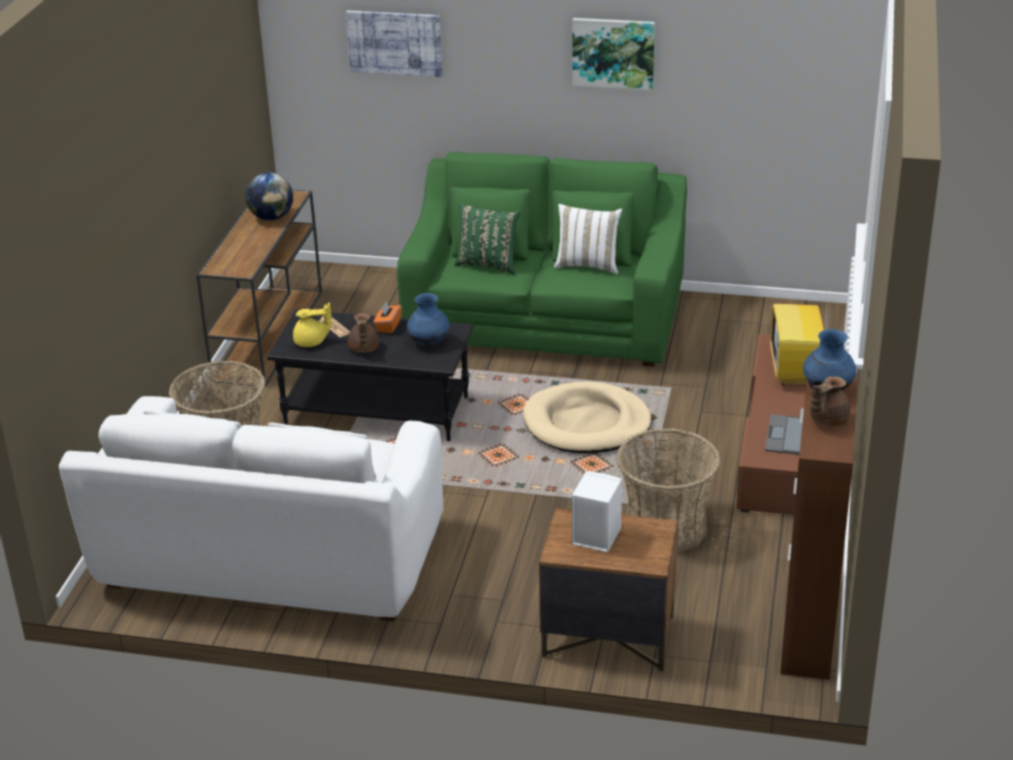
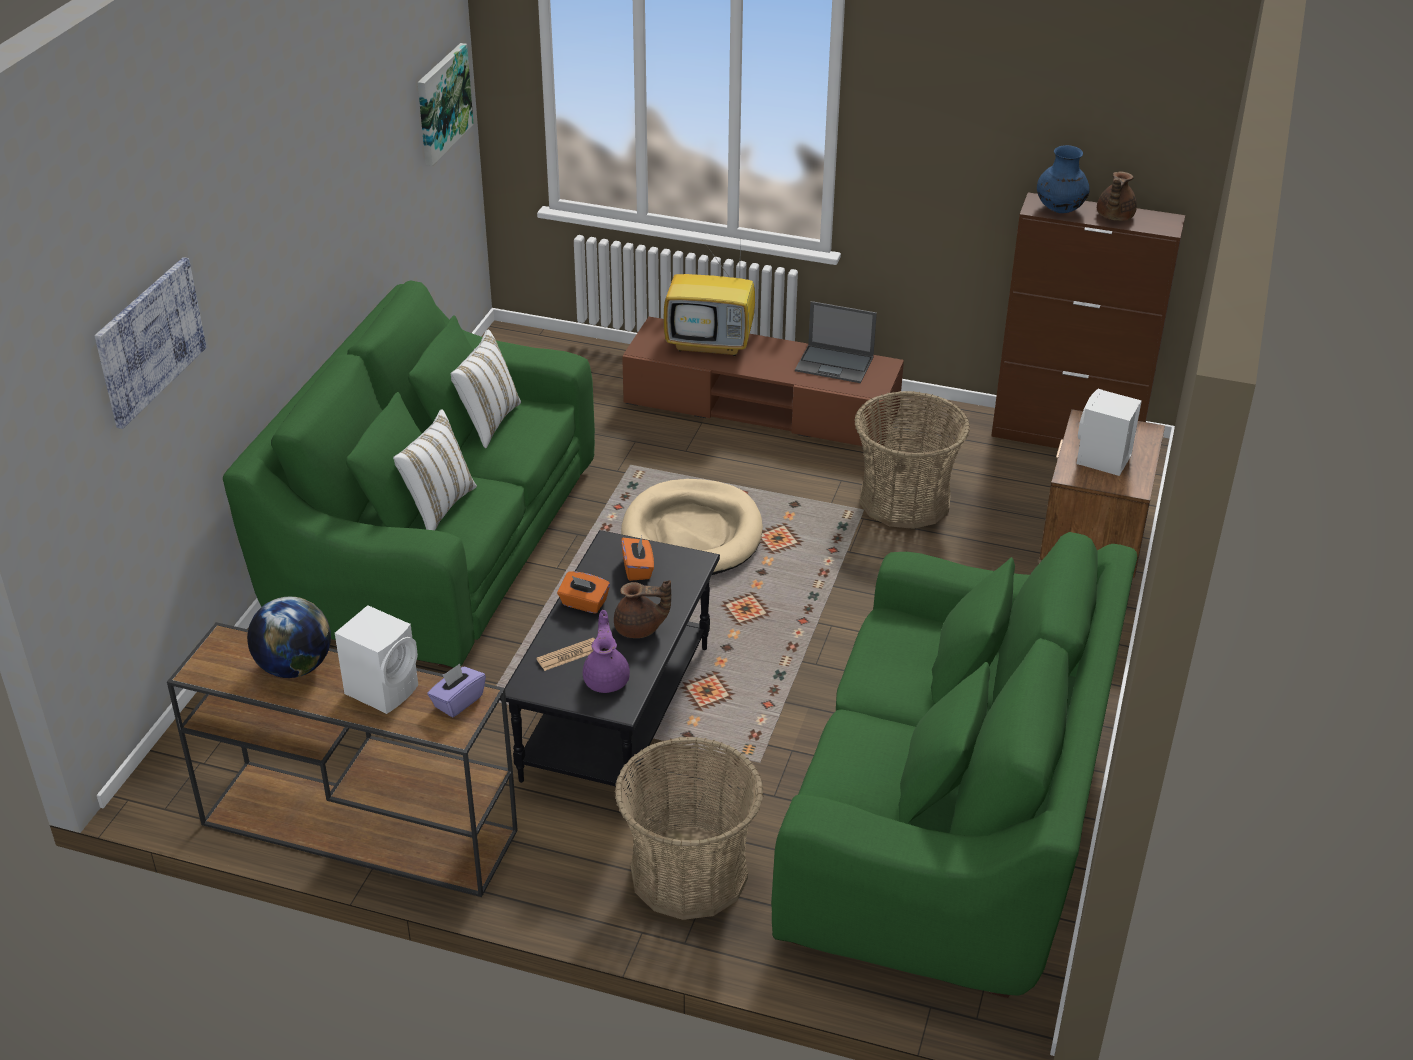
camera: 85 degrees left, 5 degrees up
(240, 267) = (458, 701): none -> purple tissue box
(252, 244) = (384, 689): none -> white speaker
(271, 559) = (948, 822): white sofa -> green sofa
(311, 342) = (607, 679): yellow teapot -> purple teapot
(429, 342) = (638, 569): blue vase -> orange tissue box
(488, 265) = (438, 507): green pillow -> white pillow
(613, 52) = (322, 178): picture -> picture (442, 103)
(827, 420) = (1114, 216): brown teapot -> brown teapot turned 60 degrees clockwise

